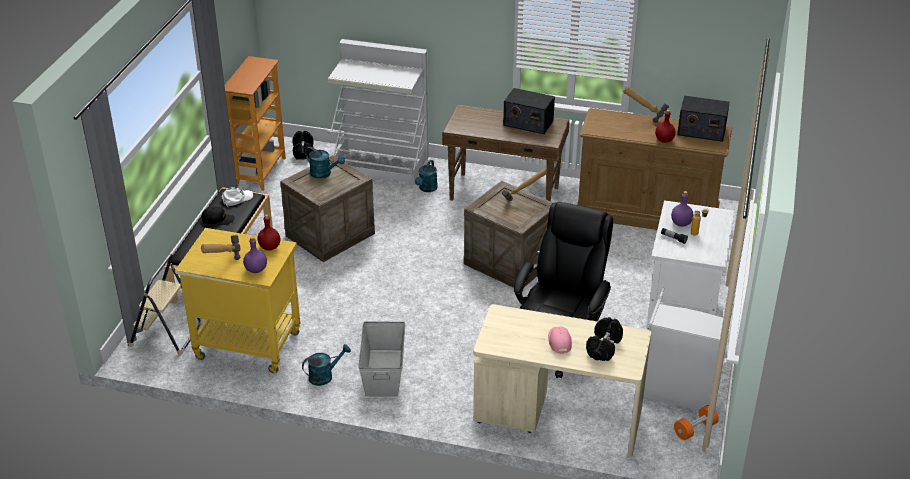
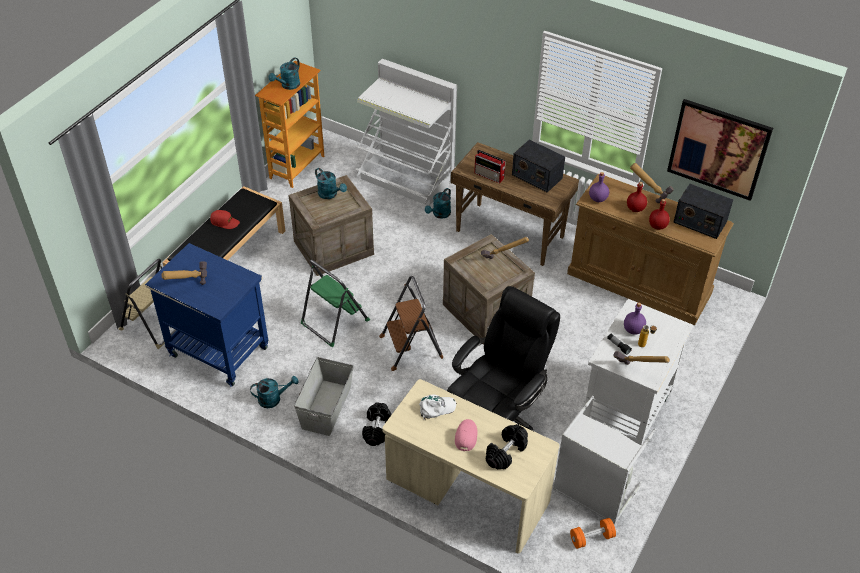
camera: 15 degrees right, 10 degrees up
(218, 219) = (225, 222): black cap -> red cap
(237, 199) = (250, 202): white cap -> white cap (436, 408)
(247, 346) = (218, 352): yellow cart -> blue cart
(252, 77) = (288, 86): none -> turquoise watering can
(256, 269) = (214, 299): purple bottle -> purple bottle (597, 198)
(270, 247) = (236, 276): red bottle -> red bottle (636, 208)
(303, 152) = (343, 152): black dumbbell -> black dumbbell (377, 429)
(358, 299) = (333, 322): none -> green step ladder
(450, 304) = (414, 346): none -> brown step ladder
(482, 129) = (490, 176): none -> radio
(701, 256) = (637, 373): none -> hammer
(705, 57) = (718, 149): none -> picture

